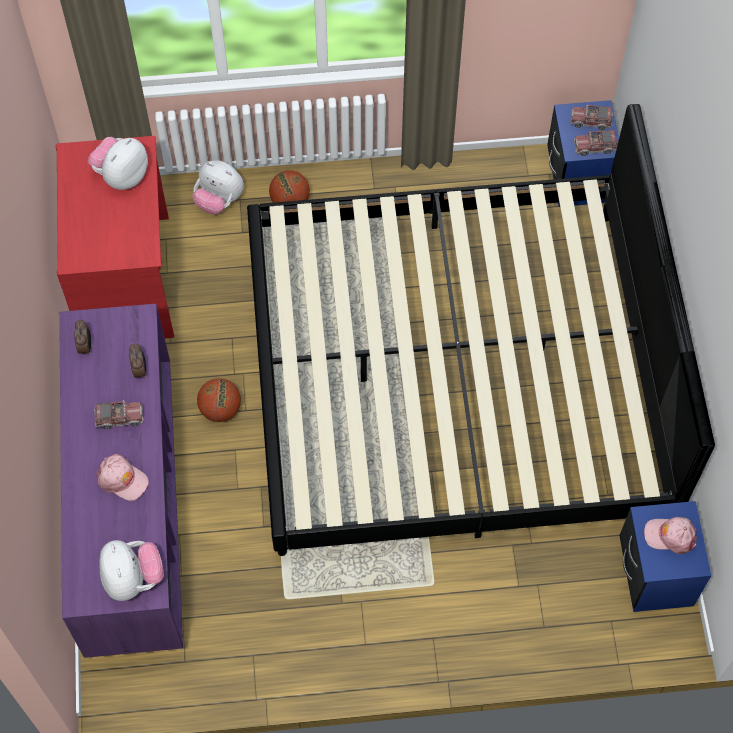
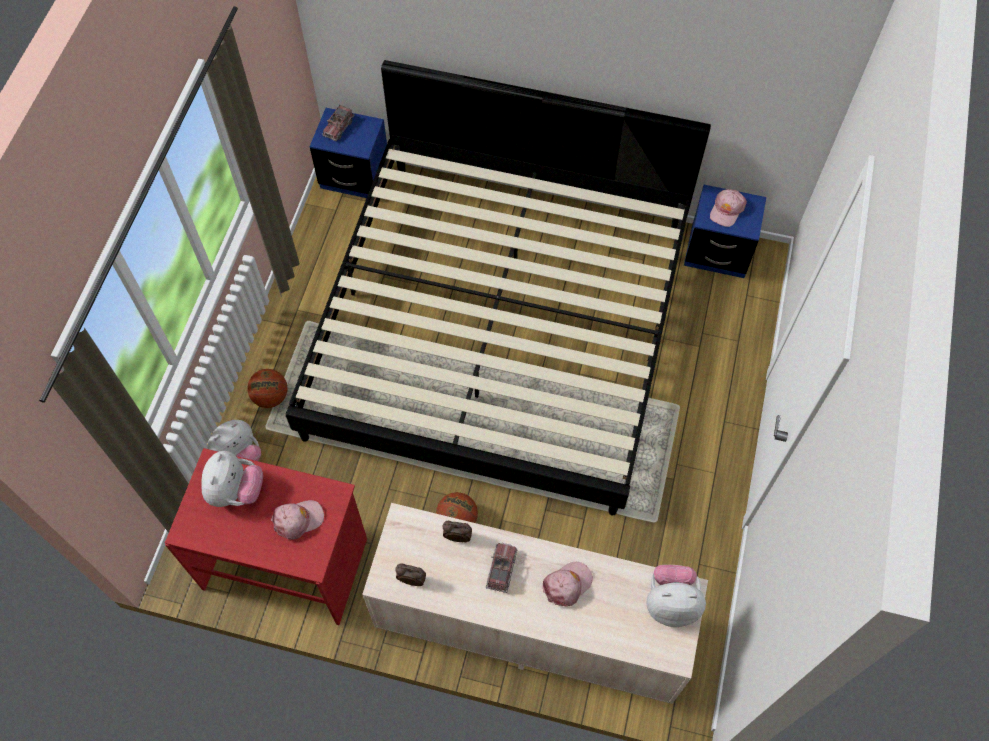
camera: 70 degrees left, 0 degrees up
(110, 234) = (298, 520): none -> pink cap
(122, 176) = (236, 491): plush toy -> plush toy turned 135 degrees counterclockwise
(132, 511) = (530, 626): purple dresser -> beige dresser
(595, 146) = (364, 133): toy truck -> none

